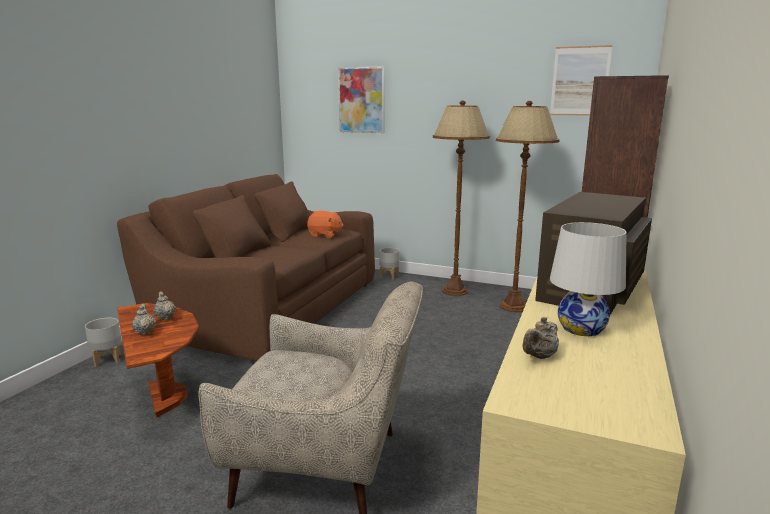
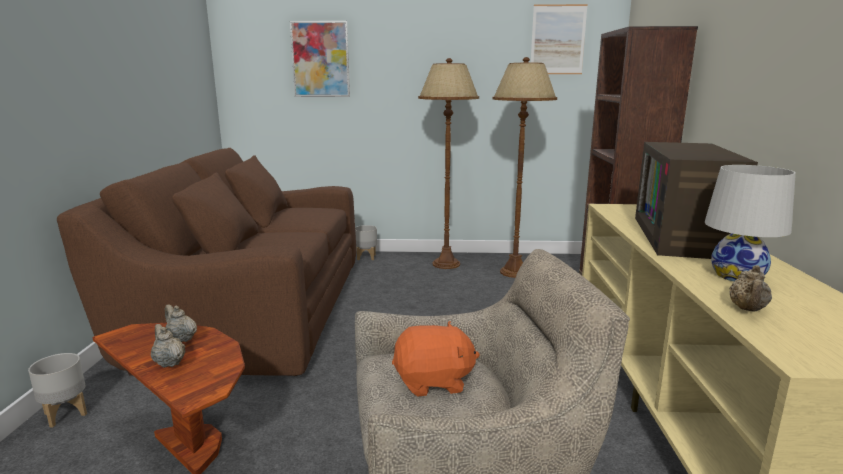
camera: 20 degrees left, 0 degrees up
(325, 235) = (312, 215): orange plush toy -> orange plush toy (433, 382)

